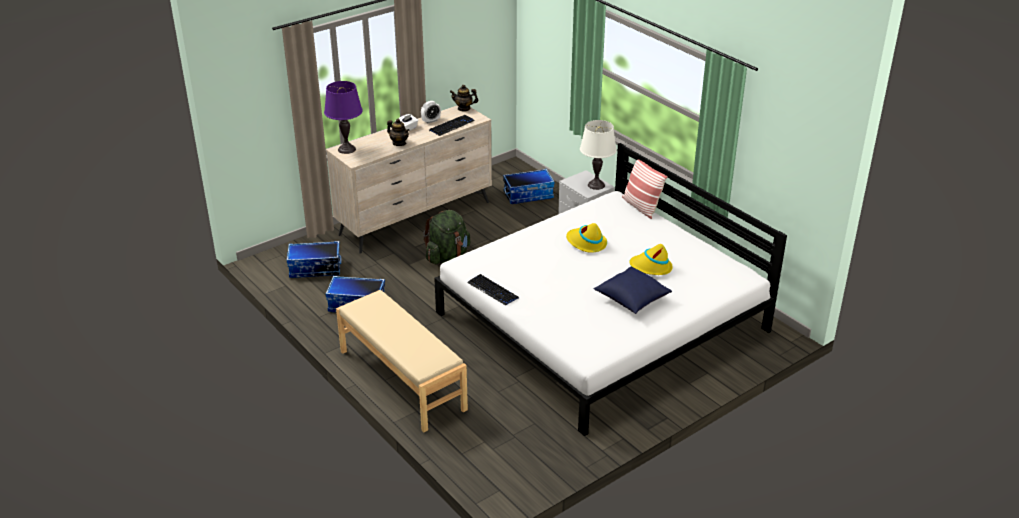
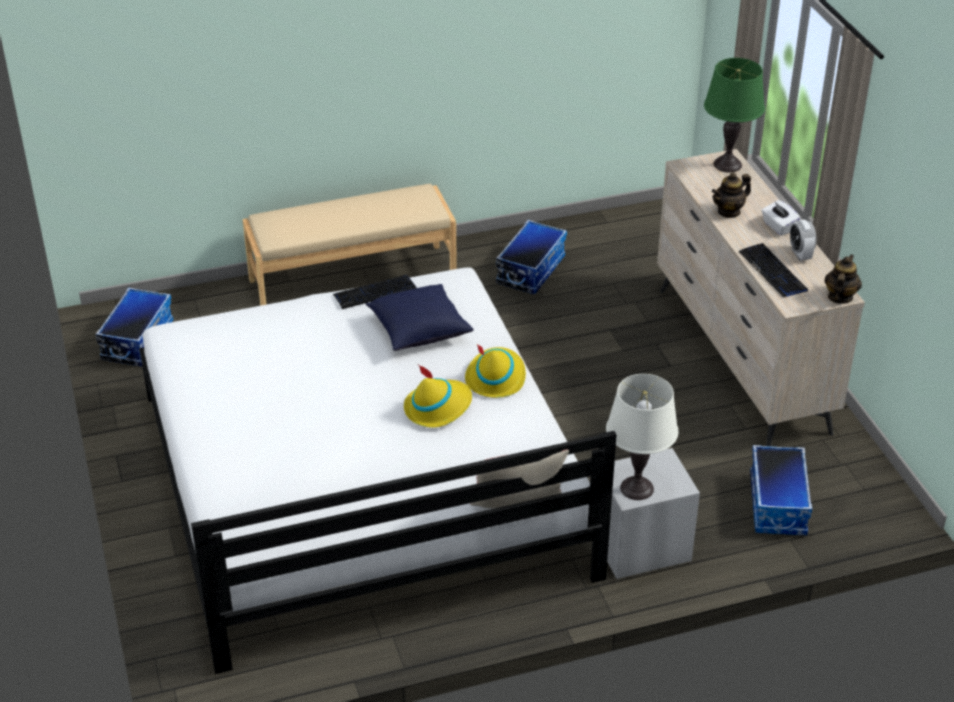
camera: 110 degrees right, 5 degrees up
(315, 269) = (635, 249): storage box -> storage box (137, 340)
(347, 149) = (727, 165): purple table lamp -> green table lamp
(447, 257) = (613, 370): green backpack -> none
(631, 299) = (267, 410): blue pillow -> blue pillow (419, 330)
(650, 267) = (328, 453): yellow hat -> yellow hat (495, 377)

